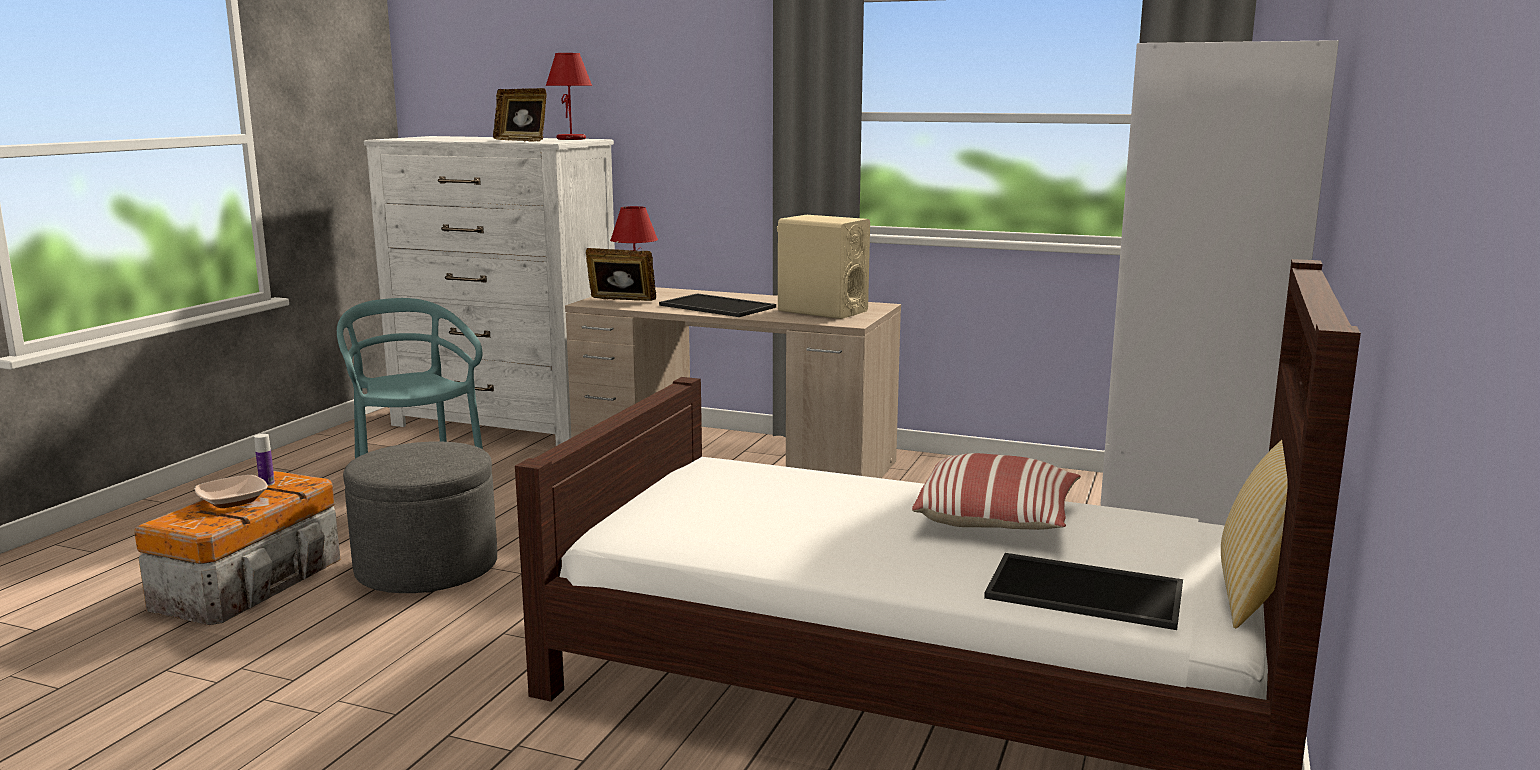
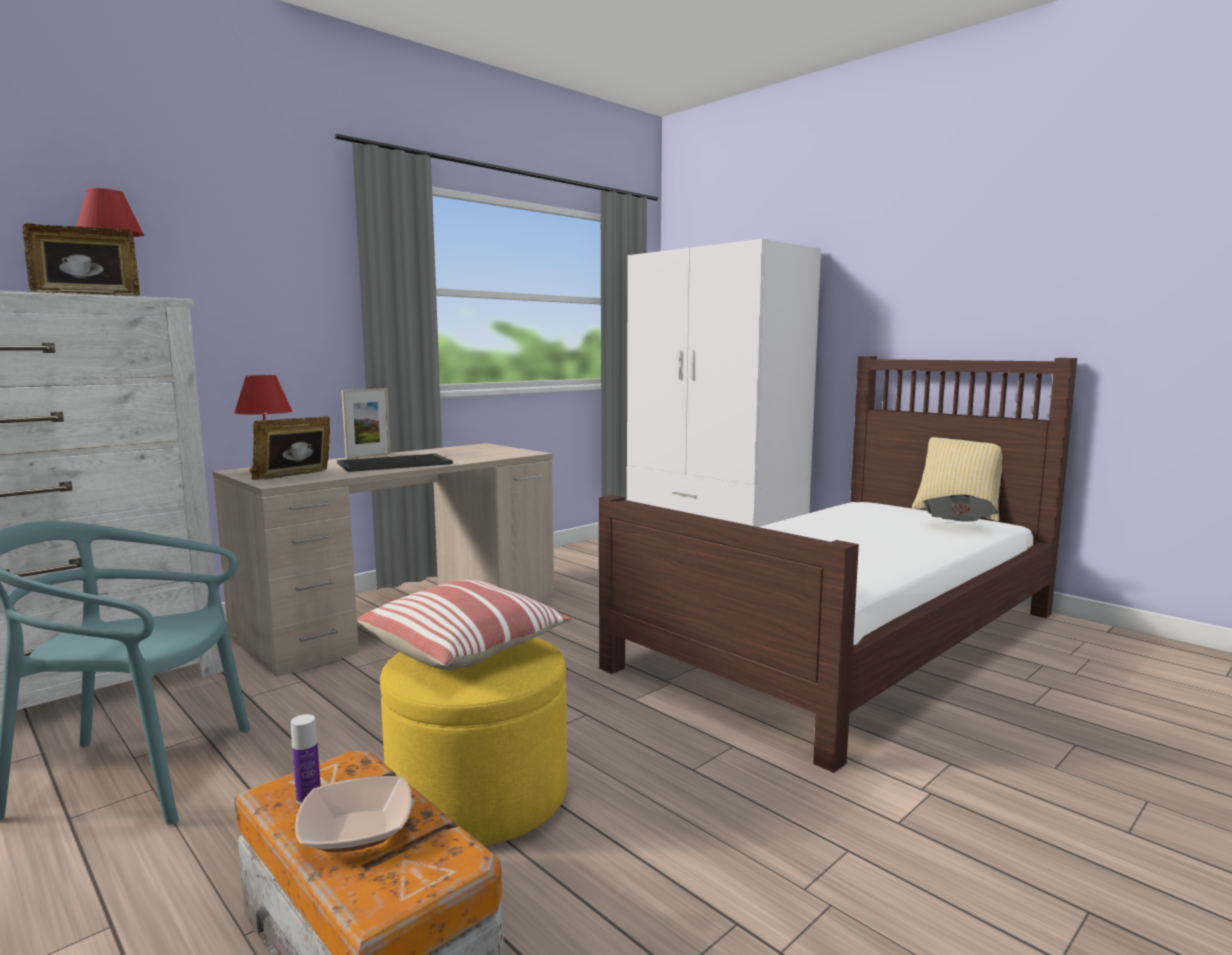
camera: 65 degrees left, 5 degrees down
(427, 568) = (479, 796): grey ottoman -> yellow ottoman
(748, 295) = (368, 456): none -> picture frame
(822, 311) = (474, 452): beige speaker -> none
(997, 519) = (842, 523): pillow -> pillow (466, 648)
(1087, 590) = (958, 528): tray -> newspaper

